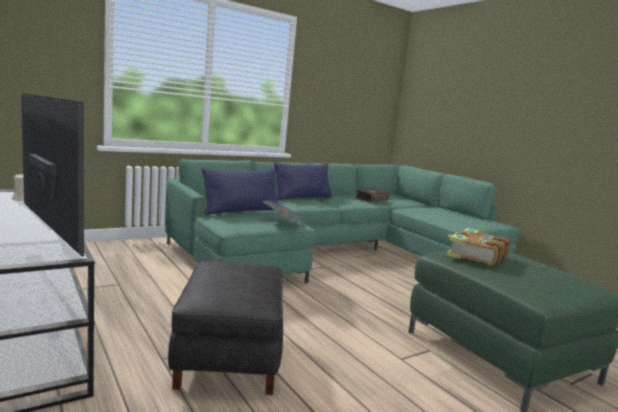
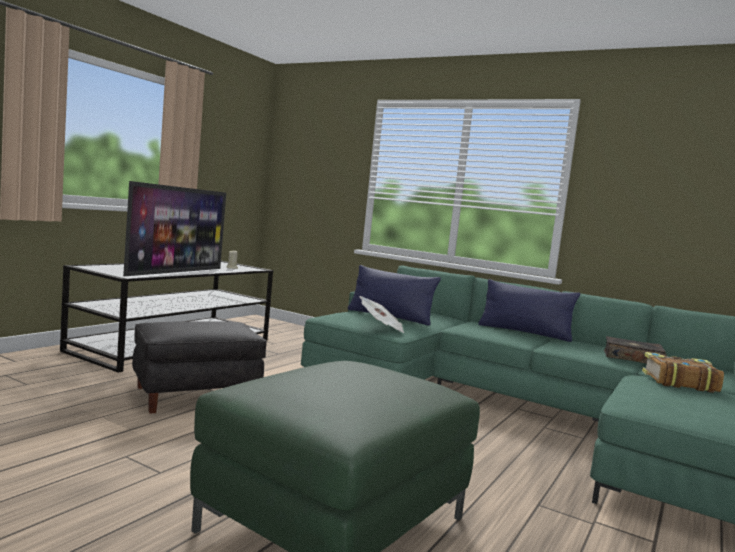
camera: 65 degrees right, 5 degrees down
(475, 256) = (356, 369): book -> book (678, 382)

